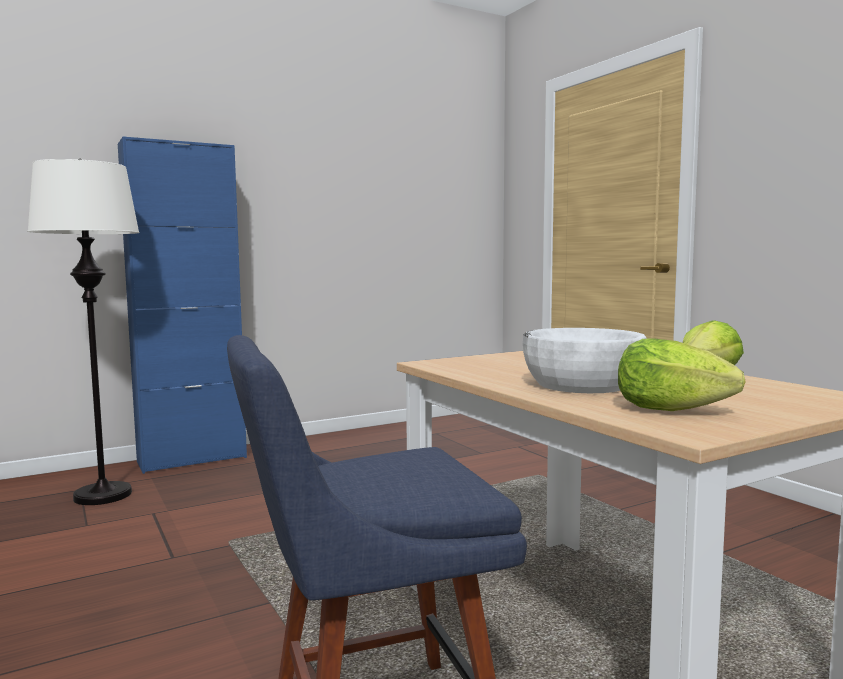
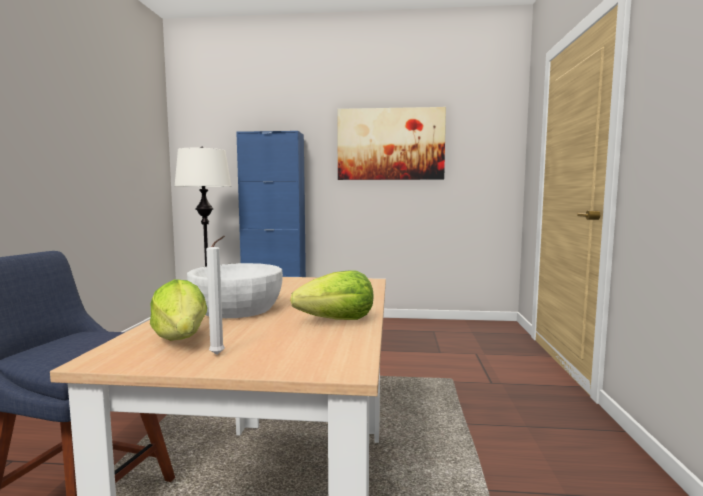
camera: 35 degrees right, 0 degrees up
(351, 176) = (390, 144): none -> picture
(756, 411) = (219, 355): none -> white candle

